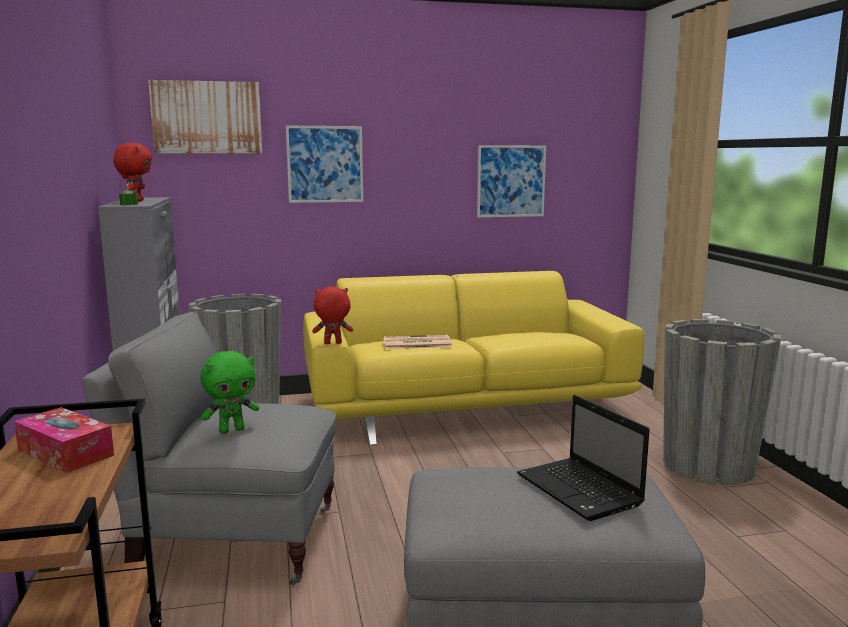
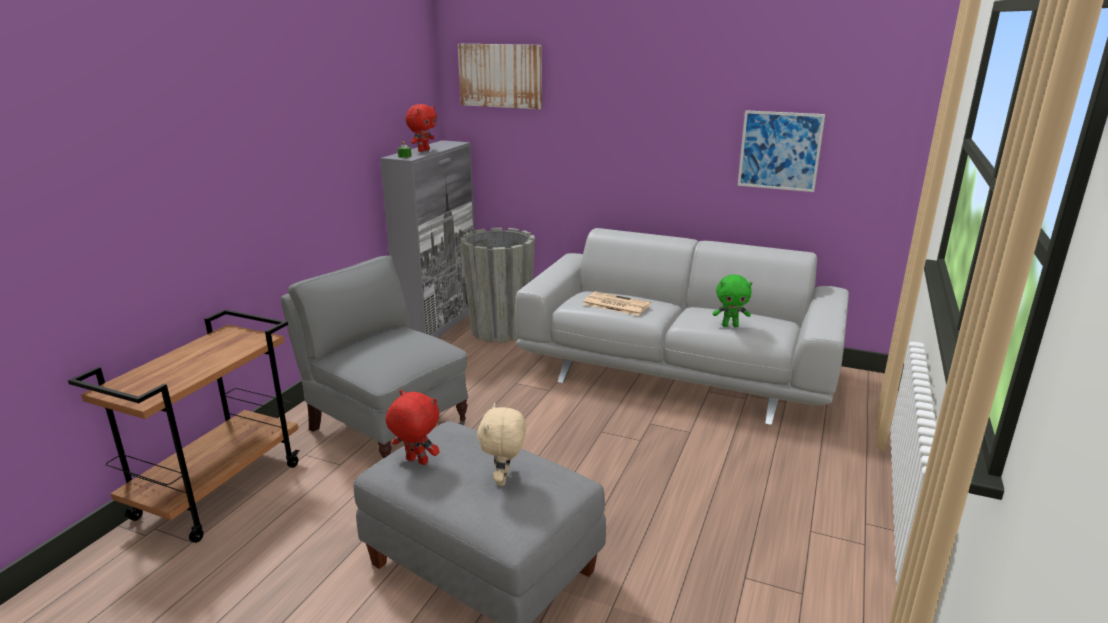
camera: 35 degrees right, 10 degrees up
(65, 453) = (222, 347): tissue box -> none
(232, 430) = (367, 352): green plush toy -> green plush toy (730, 325)
(325, 164) = (593, 121): picture -> none
(332, 343) = (532, 291): red plush toy -> red plush toy (416, 462)
(466, 407) = (677, 371): yellow sofa -> grey sofa
(581, 491) = (504, 479): laptop -> beige plush toy
(708, 465) = (827, 504): grey planter -> none

